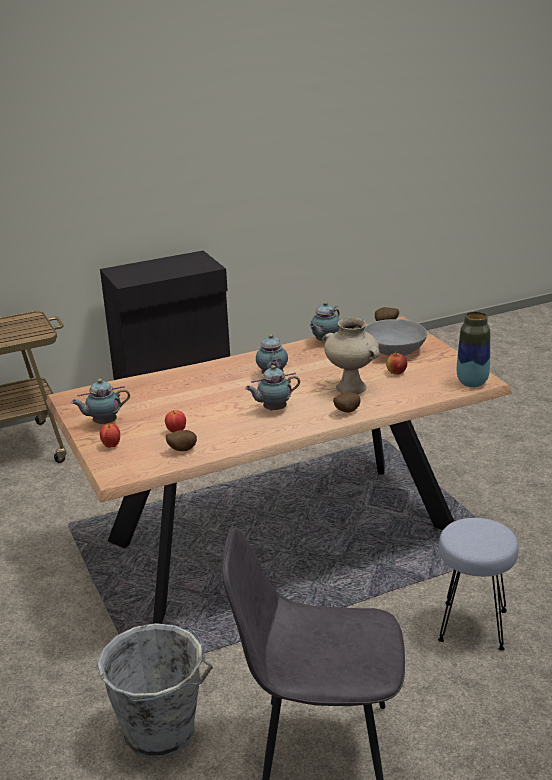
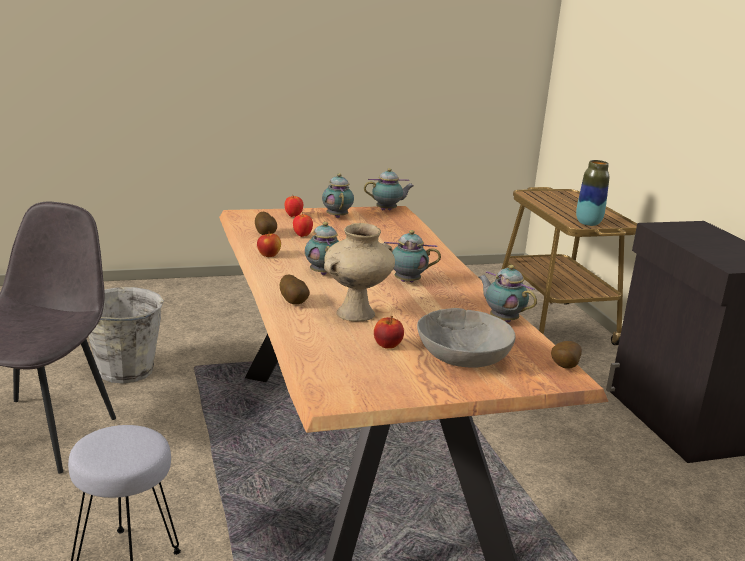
camera: 95 degrees right, 5 degrees down
(70, 401) = (388, 210): none -> teapot
(243, 438) = (269, 255): none -> apple
(472, 383) = (329, 389): vase -> vase (588, 223)

